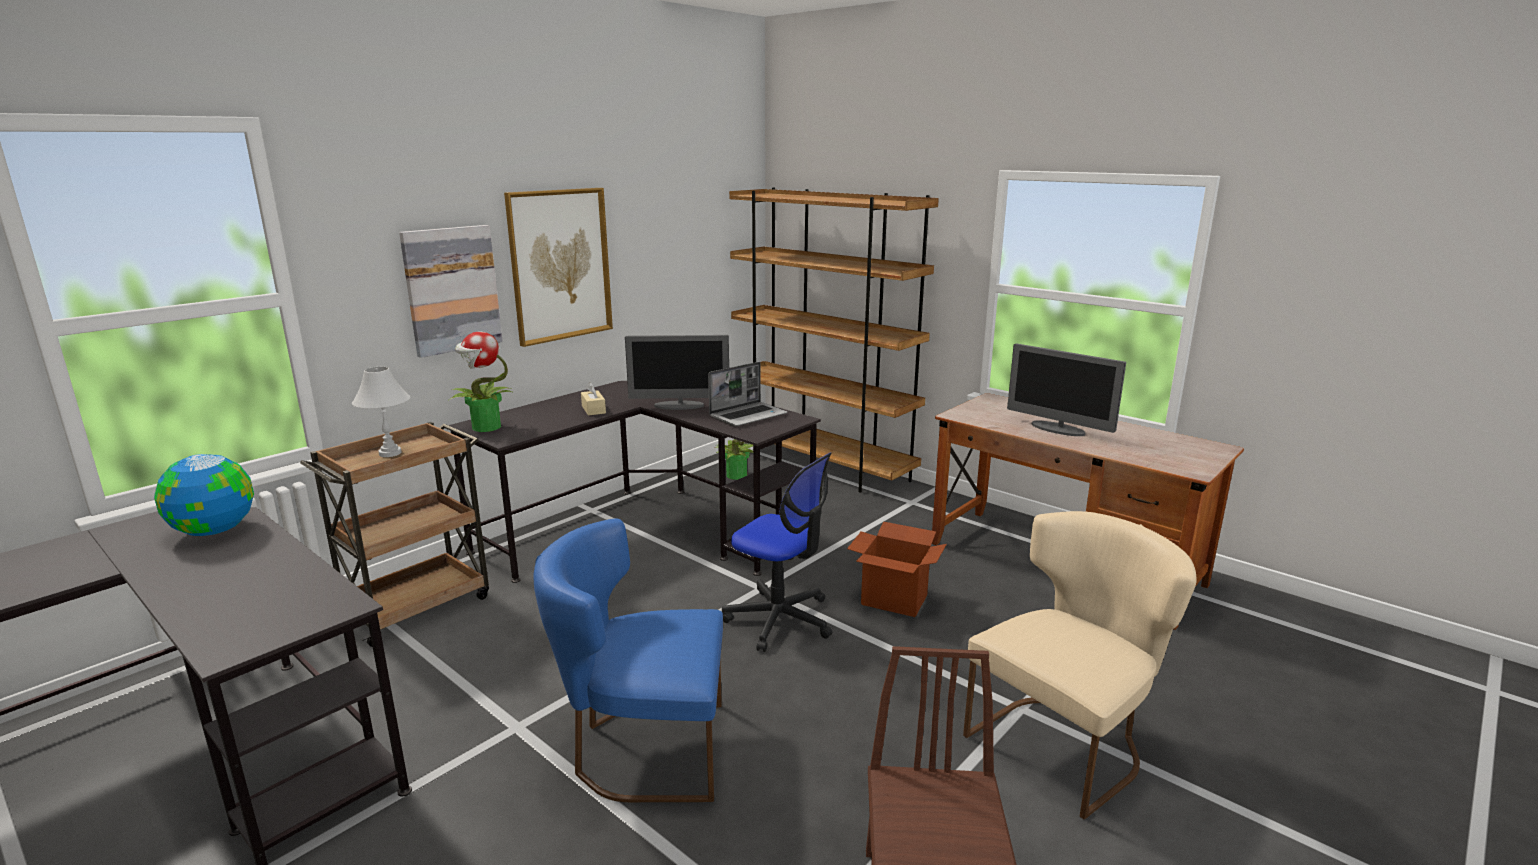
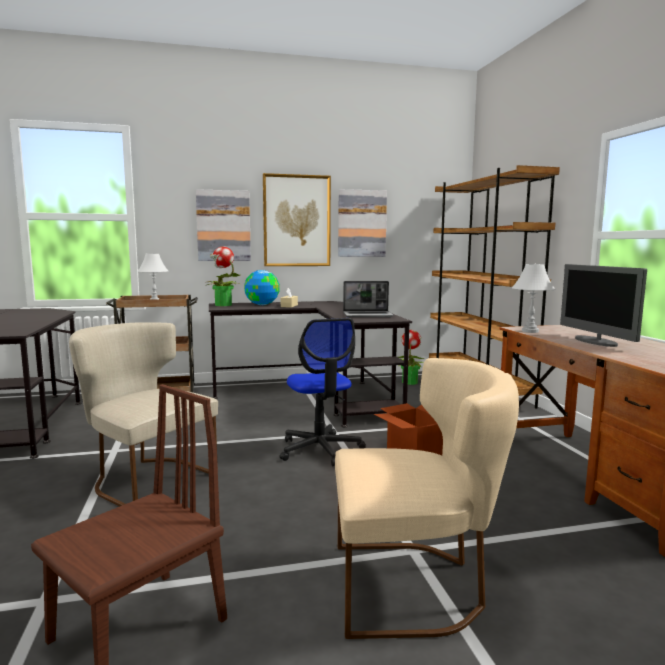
camera: 35 degrees right, 10 degrees down
(213, 531) = (43, 313): globe -> globe (261, 304)
(642, 750) = (146, 479): blue chair -> beige chair
(645, 256) = (361, 223): none -> picture
(679, 406) = (338, 309): monitor -> none
(977, 420) = (529, 331): none -> white table lamp

